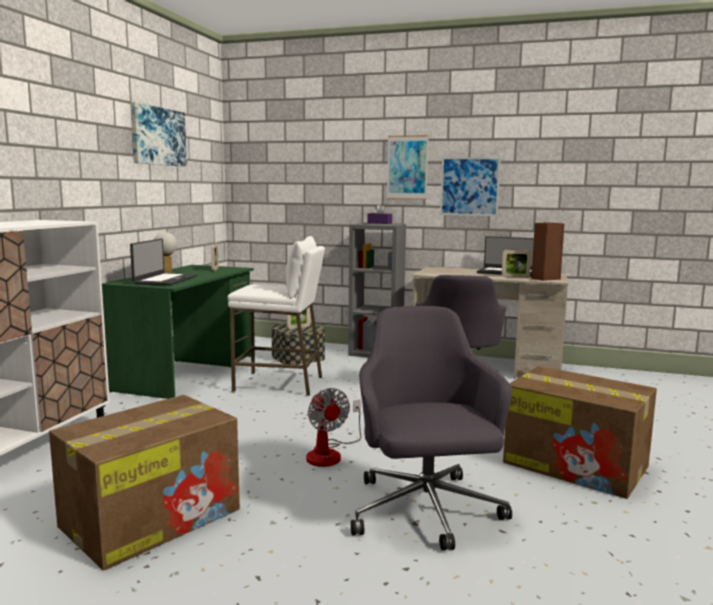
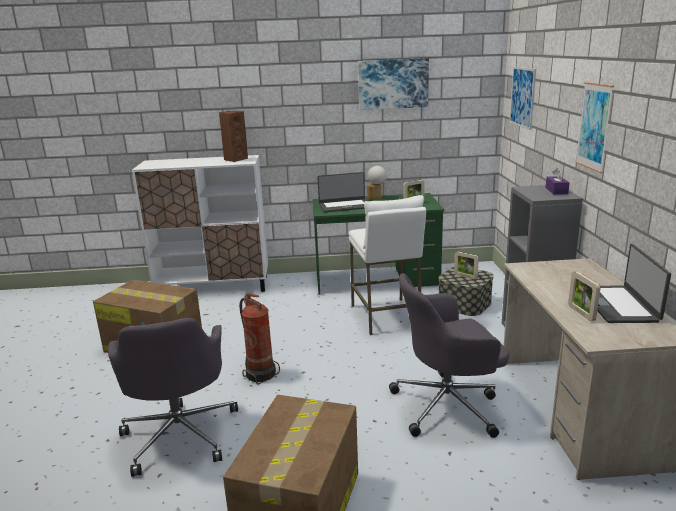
camera: 70 degrees right, 10 degrees up
(330, 453) = (260, 373): fan -> fire extinguisher
(425, 512) = (180, 434): grey office chair -> grey office chair turned 105 degrees clockwise
(469, 186) = (637, 166): picture -> picture (522, 97)
(544, 278) = (599, 332): brown speaker -> brown speaker (235, 159)

